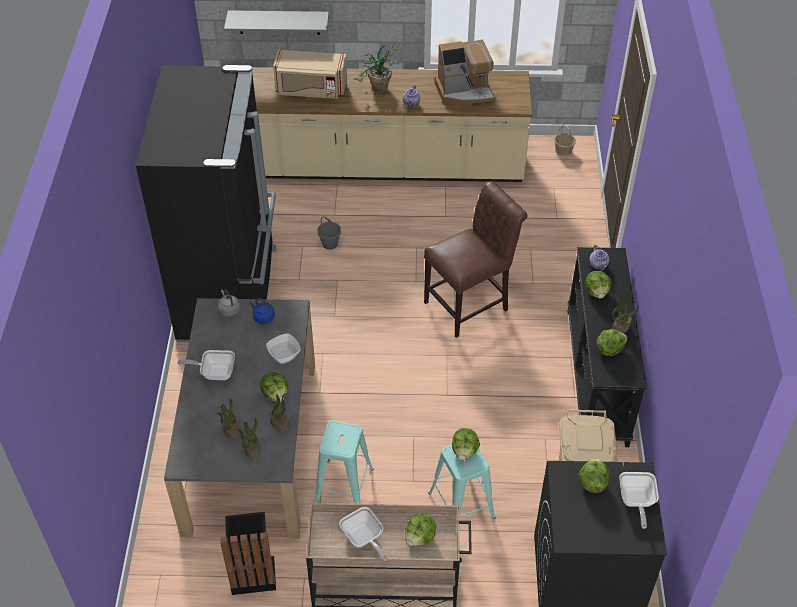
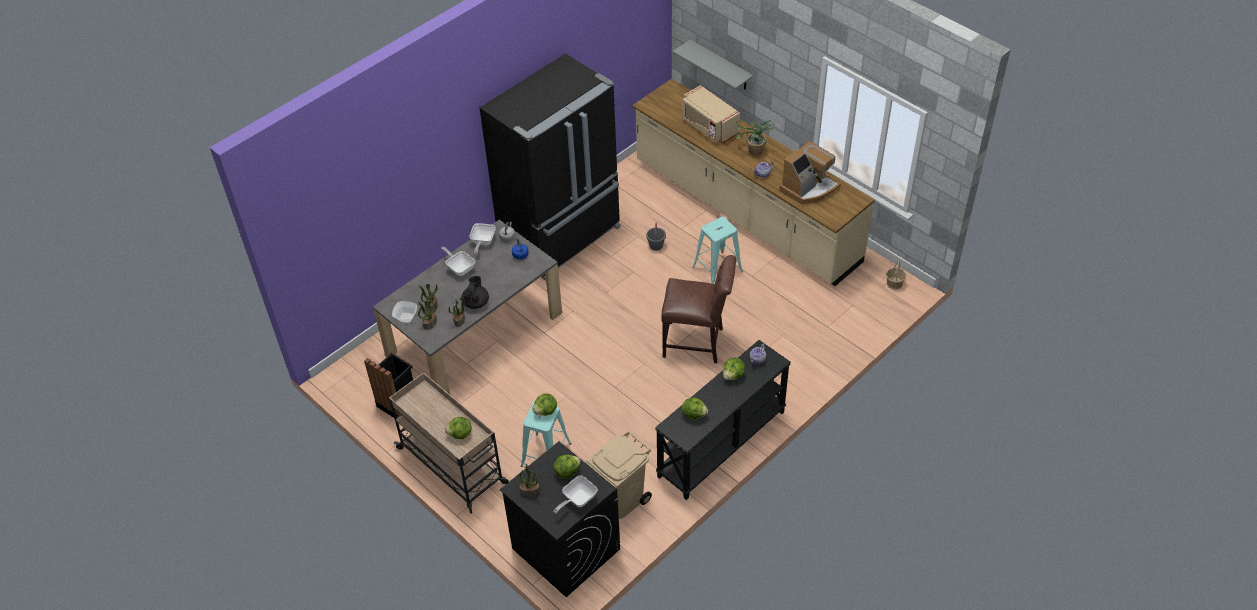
camera: 45 degrees right, 0 degrees up
(275, 394) = (476, 302): lettuce -> black teapot
(283, 356) = (505, 284): bowl -> bowl (406, 317)
(344, 486) = (495, 394): turquoise stool -> turquoise stool (717, 269)
(363, 539) = (432, 413): frying pan -> frying pan (482, 242)
(465, 92) = (809, 188): coffee machine -> coffee machine turned 75 degrees counterclockwise
(621, 327) = (719, 407): potted plant -> potted plant (530, 491)

